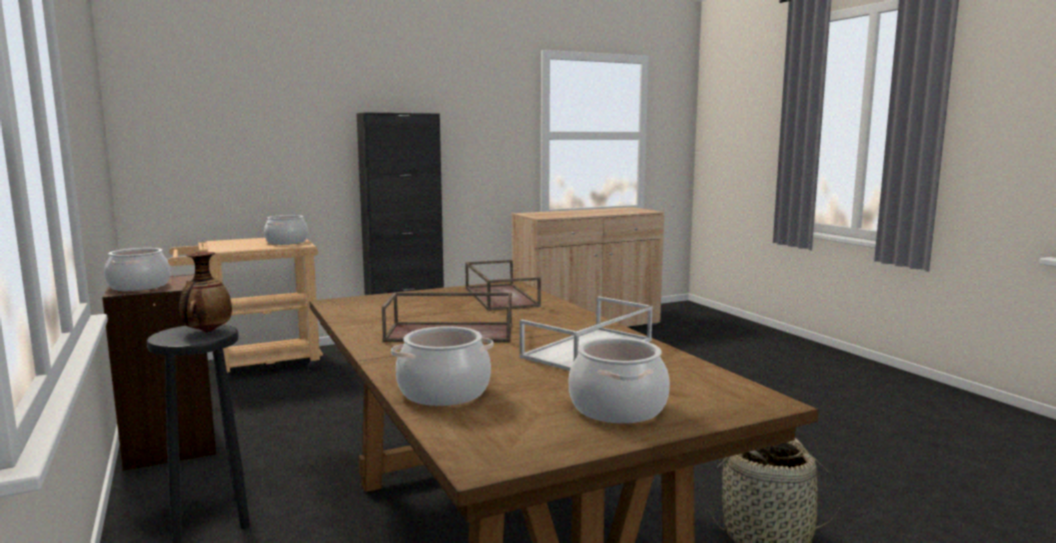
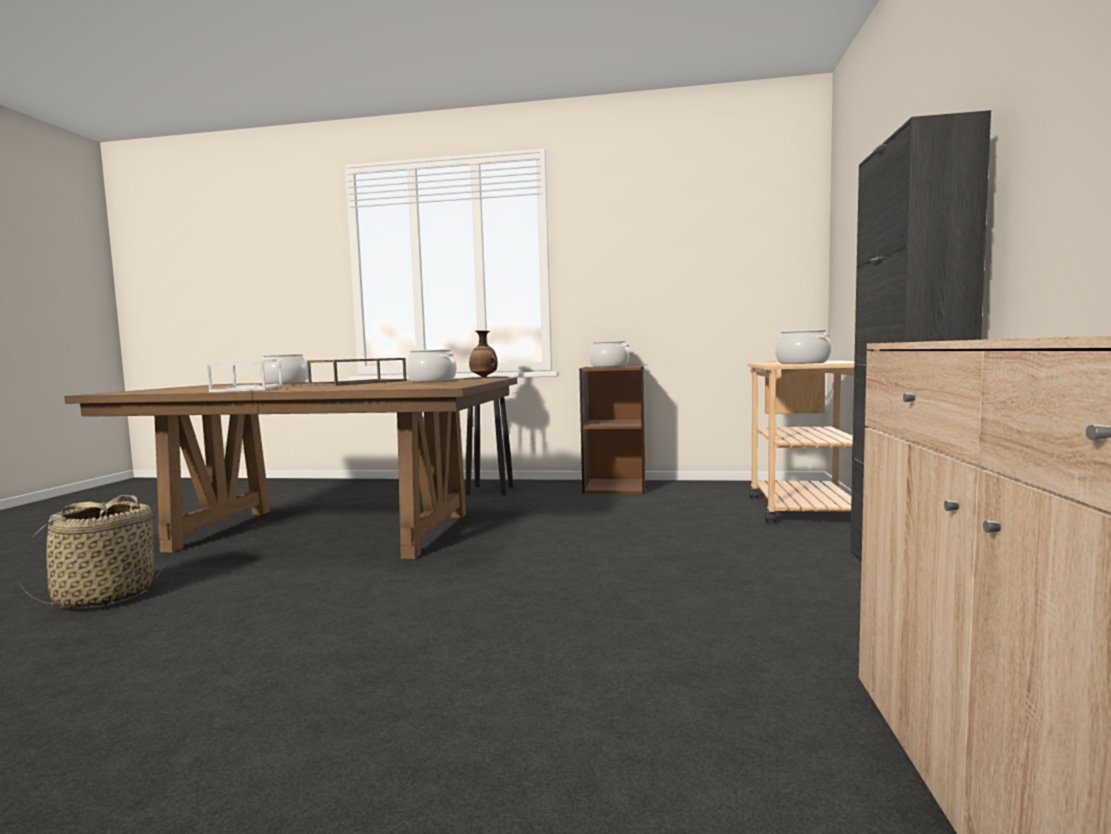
camera: 125 degrees right, 5 degrees down
(499, 297) = (412, 385): brown tray -> none
(618, 408) = (188, 388): cooking pot -> cooking pot (431, 381)

